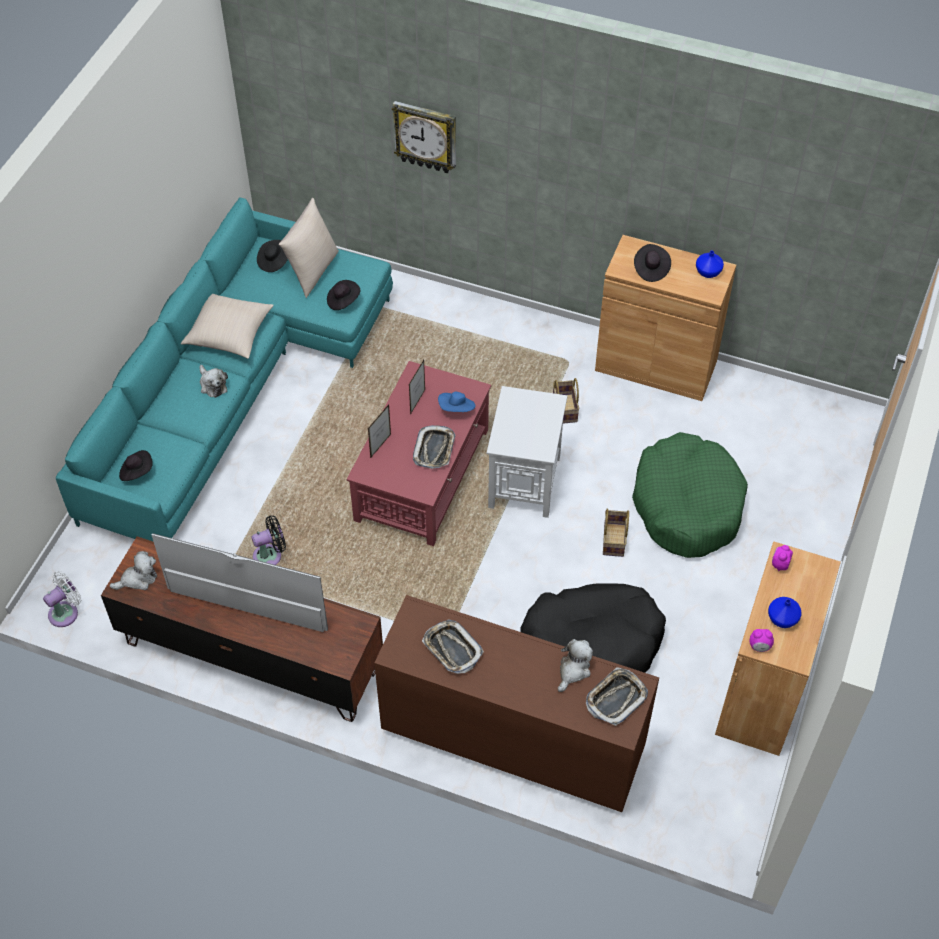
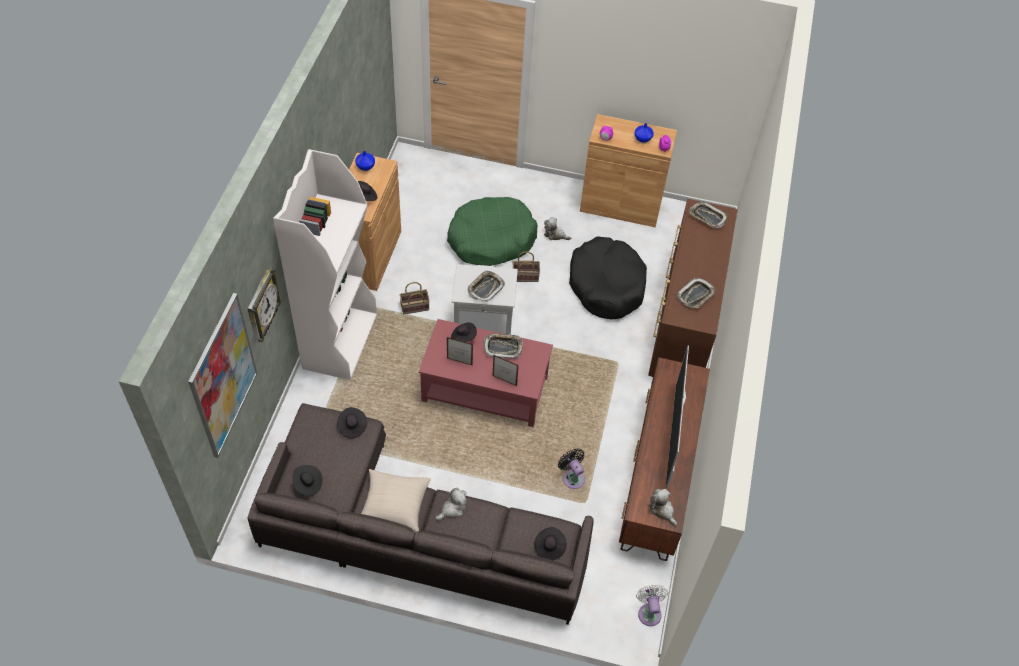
camera: 100 degrees left, 0 degrees up
(66, 612) = (649, 612): white fan -> white fan turned 45 degrees clockwise
(233, 386) = (409, 531): turquoise sofa -> grey sofa
(312, 271) = (317, 454): beige pillow -> none
(324, 102) = (223, 376): none -> picture
(457, 409) = (463, 337): blue hat -> black hat
(515, 332) = (340, 340): none -> white bookcase
(521, 423) = (485, 288): none -> tray
(573, 670) = (694, 236): plush toy -> plush toy (555, 234)

